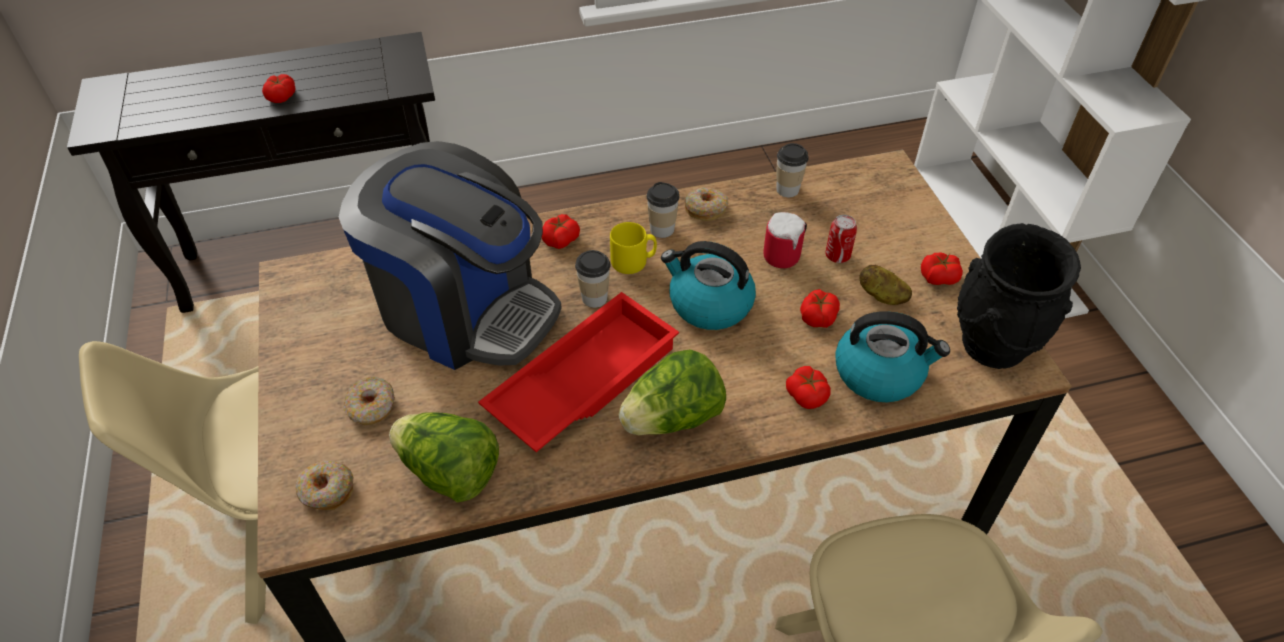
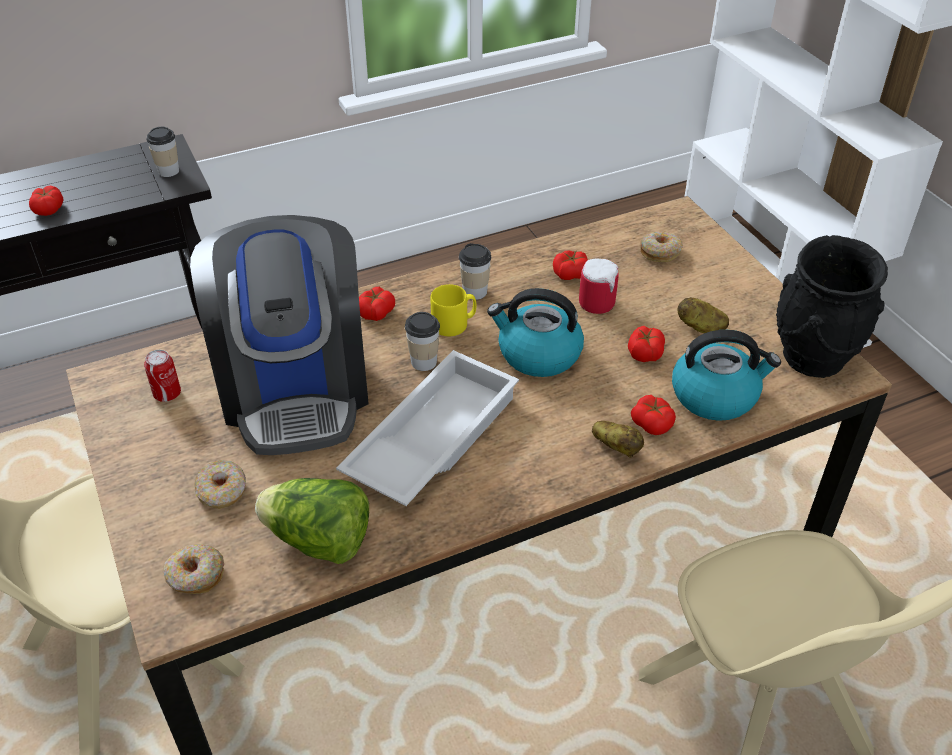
camera: 10 degrees left, 5 degrees down
(465, 309) = (295, 388): coffee machine -> coffee machine turned 60 degrees clockwise
(582, 379) = (430, 437): red tray -> white tray
(672, 418) = (529, 461): lettuce -> none
(705, 209) = (513, 269): donut -> donut (660, 252)
(764, 416) = (616, 447): none -> potato
(787, 189) = (587, 243): cup -> cup (168, 171)
(837, 256) = (650, 296): can -> can (167, 394)
(938, 277) = (748, 304): tomato -> tomato (570, 274)

